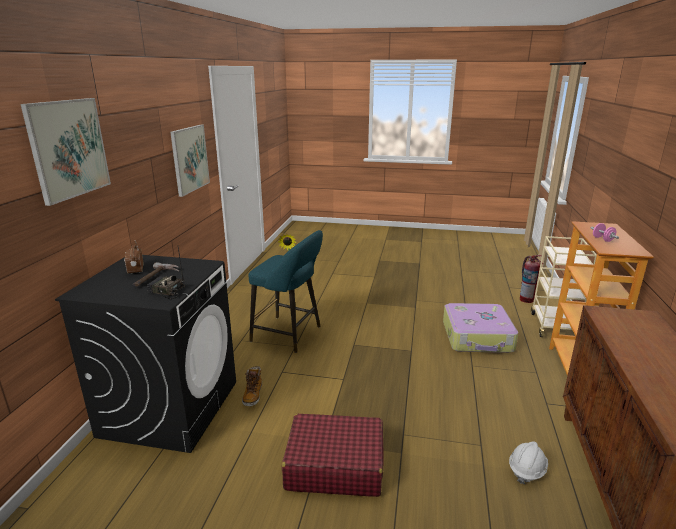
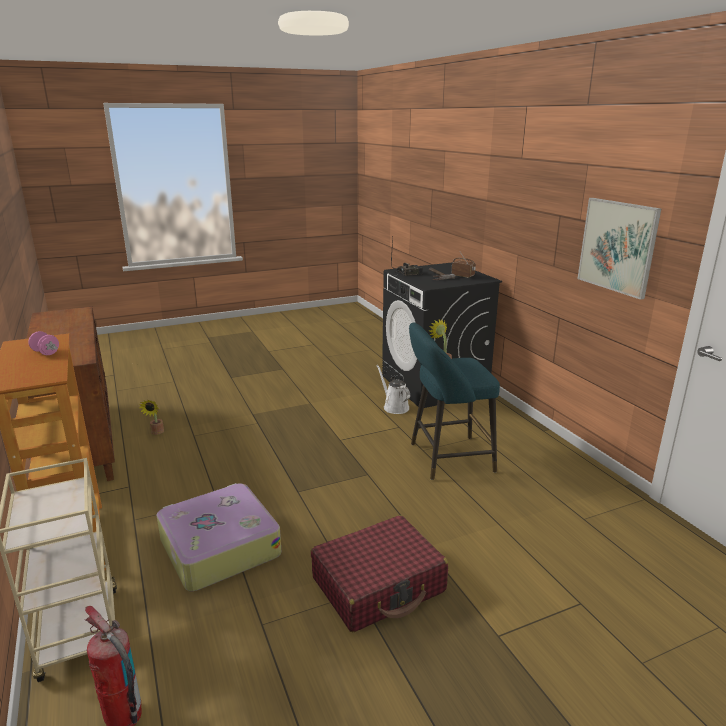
camera: 145 degrees right, 0 degrees up
(68, 149) = (489, 176): picture -> none
(253, 395) = (394, 407): boot -> white watering can
(334, 465) = (292, 396): red suitcase -> red suitcase (379, 585)
(526, 470) = (156, 433): white hard hat -> potted plant

